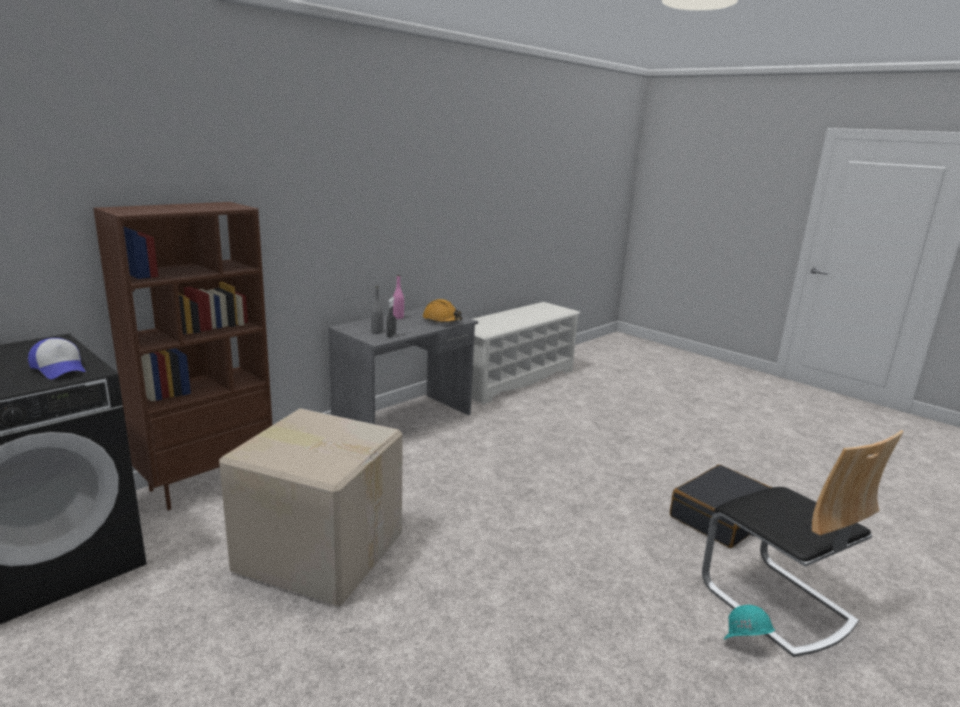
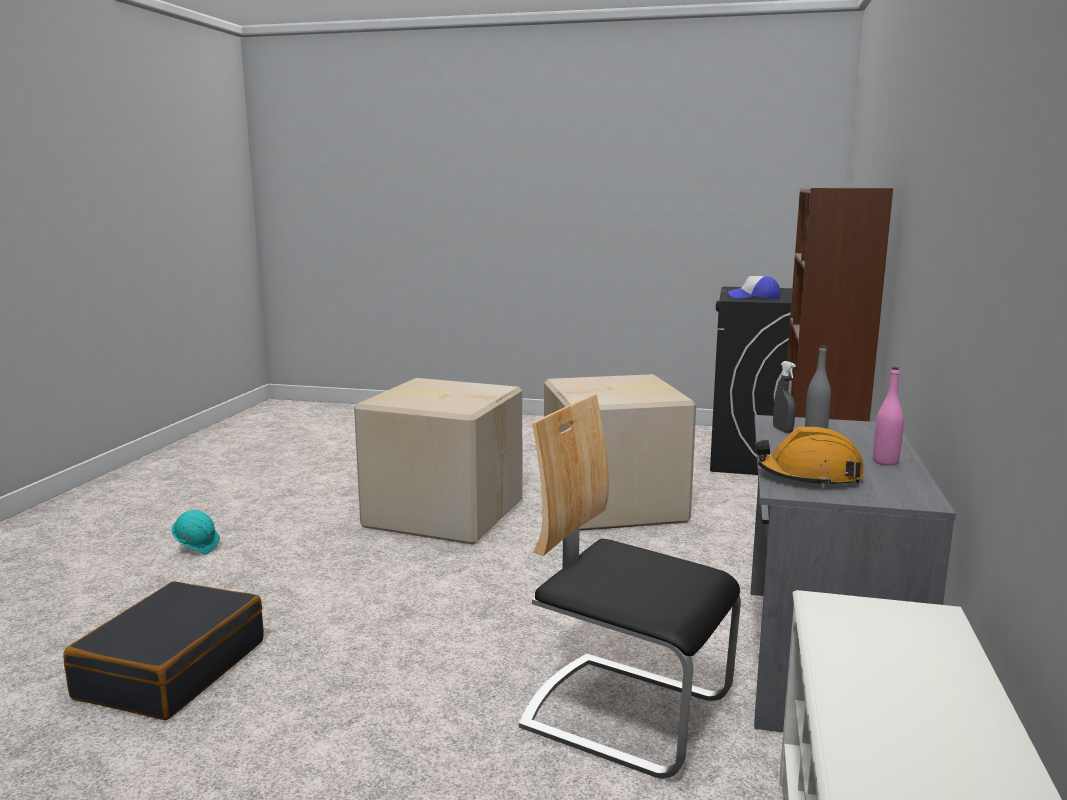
camera: 150 degrees right, 5 degrees down
(478, 608) = (443, 513): none -> cardboard box
(776, 603) = (143, 588): chair -> chair (626, 712)

